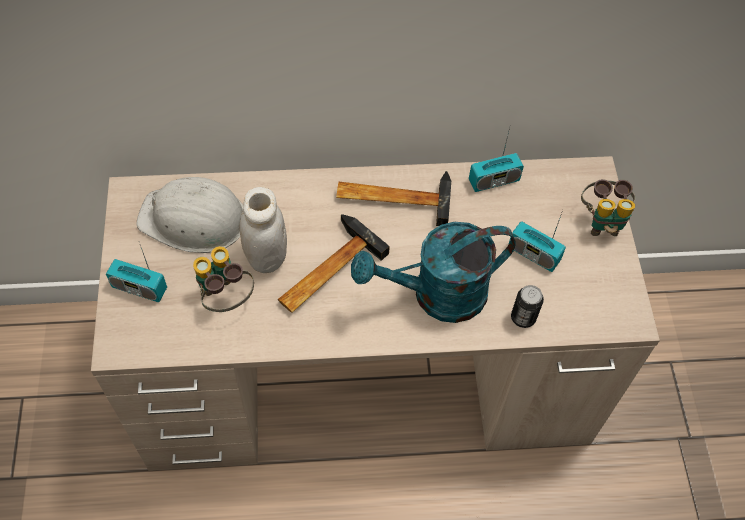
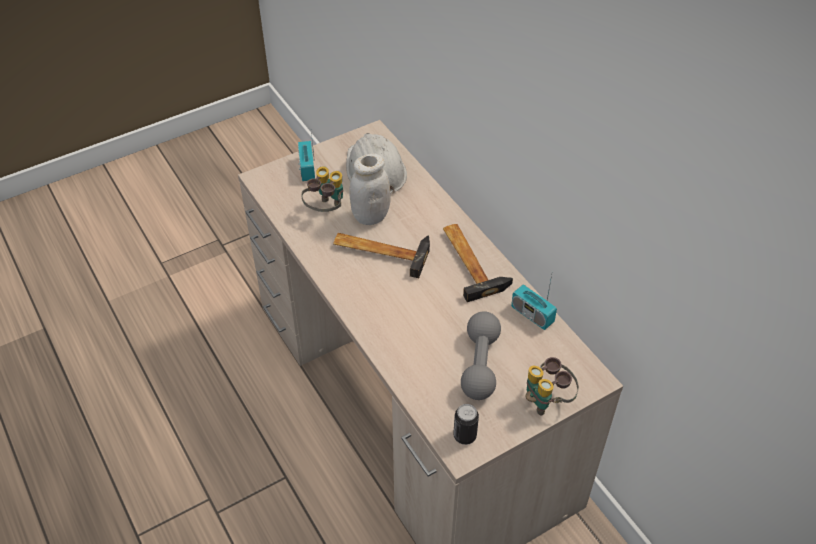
camera: 65 degrees right, 10 degrees down
(436, 296) = (401, 319): turquoise watering can -> none
(523, 317) = (416, 378): can -> can (464, 436)
(533, 254) = (480, 364): radio -> grey dumbbell

